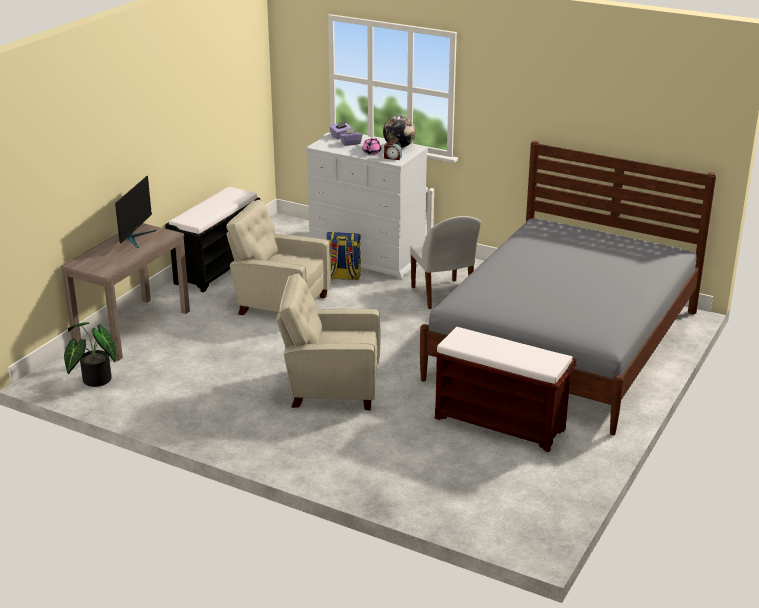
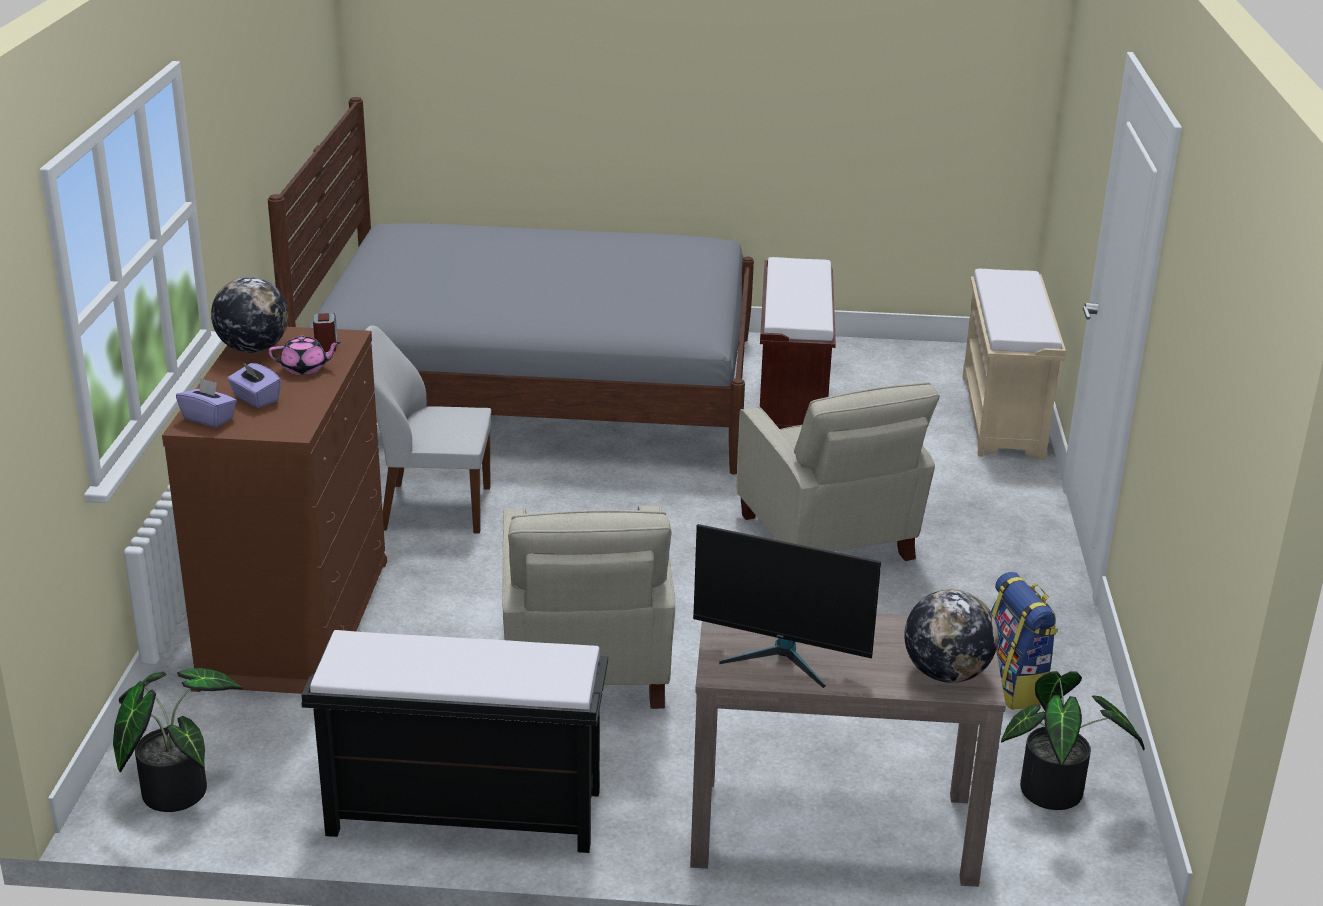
camera: 115 degrees left, 0 degrees up
(89, 261) = (946, 674): none -> globe
(135, 237) = (781, 657): monitor -> monitor turned 150 degrees counterclockwise
(281, 228) = (175, 787): none -> potted plant
(343, 276) = (412, 627): backpack -> backpack (1015, 686)
(368, 256) = (295, 621): white dresser -> brown dresser
(431, 502) = (1003, 417): none -> beige bench
(442, 295) = (432, 508): white chair -> white chair turned 135 degrees counterclockwise

